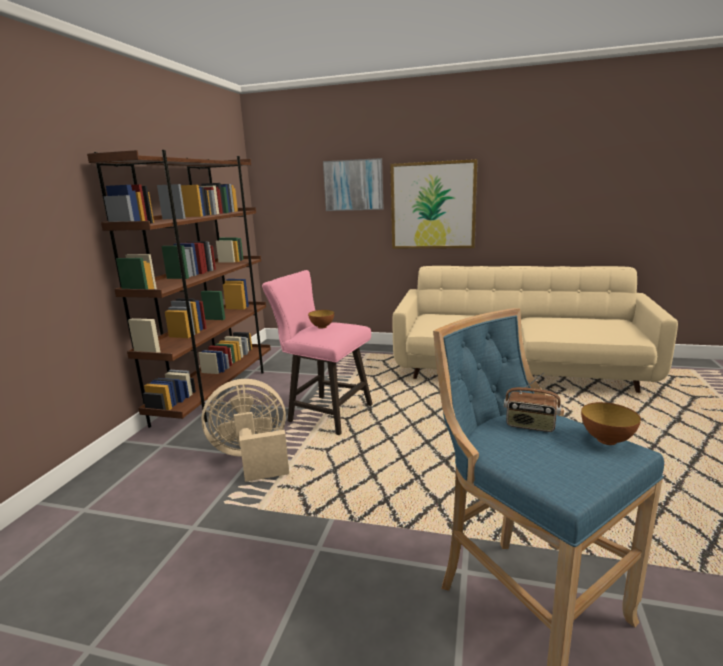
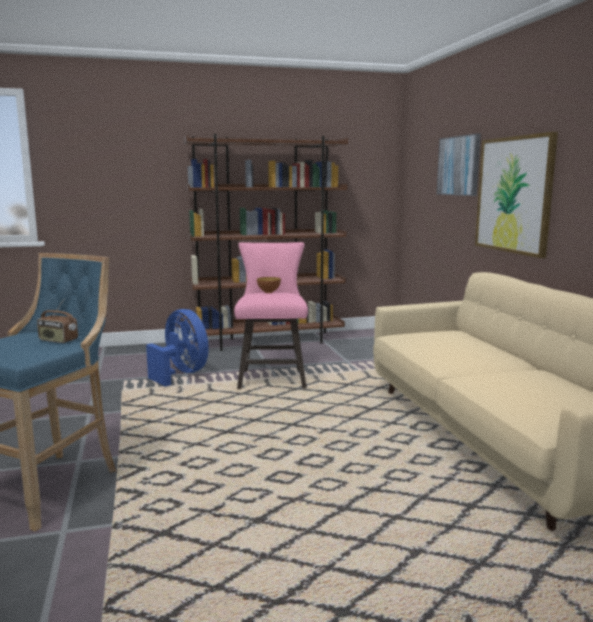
camera: 60 degrees right, 5 degrees down
(252, 459) = (181, 374): beige fan -> blue fan
(530, 425) = (58, 340): radio -> radio turned 60 degrees counterclockwise
(607, 440) = (35, 356): bowl -> none

